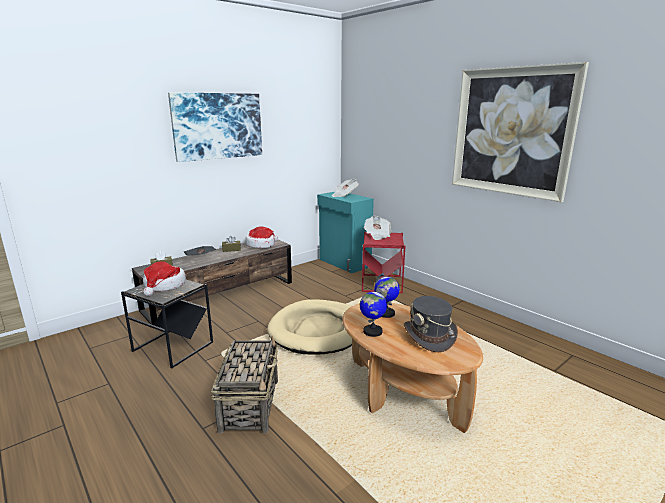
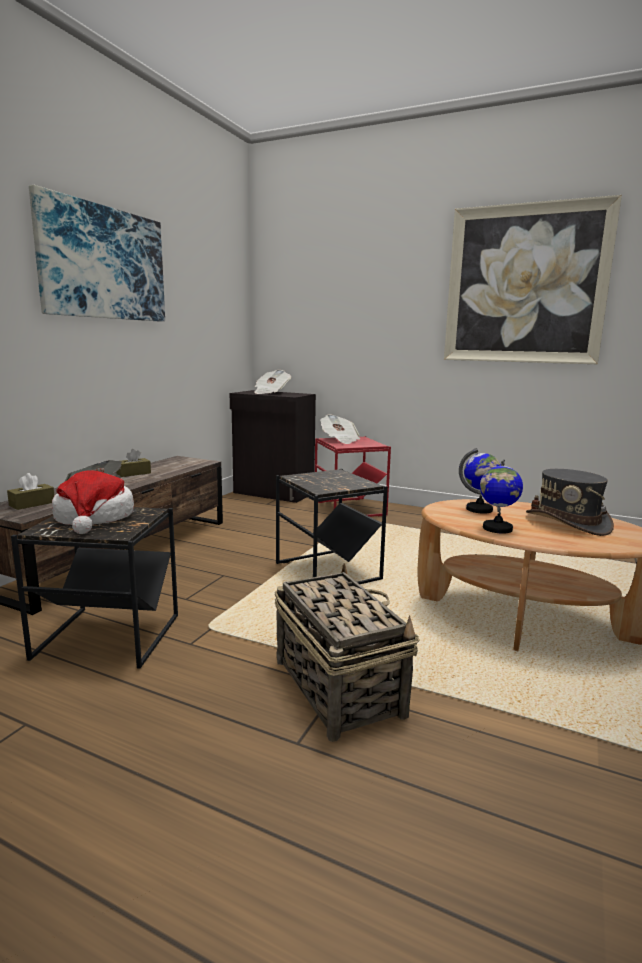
camera: 25 degrees left, 5 degrees down
(261, 245) = (176, 465): hat -> none
(318, 330) = (328, 571): beige dog bed -> black side table
(344, 263) = (273, 493): turquoise cabinet -> black cabinet

